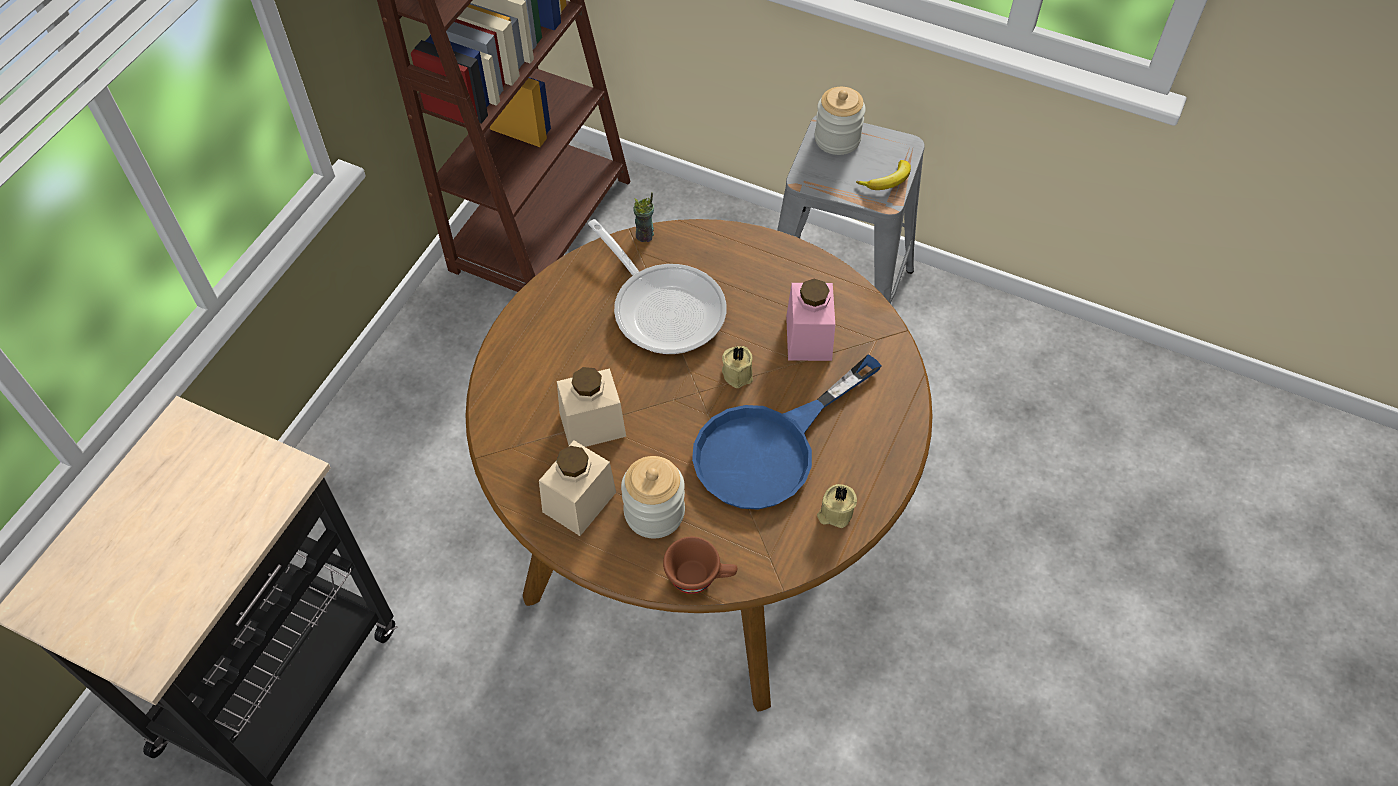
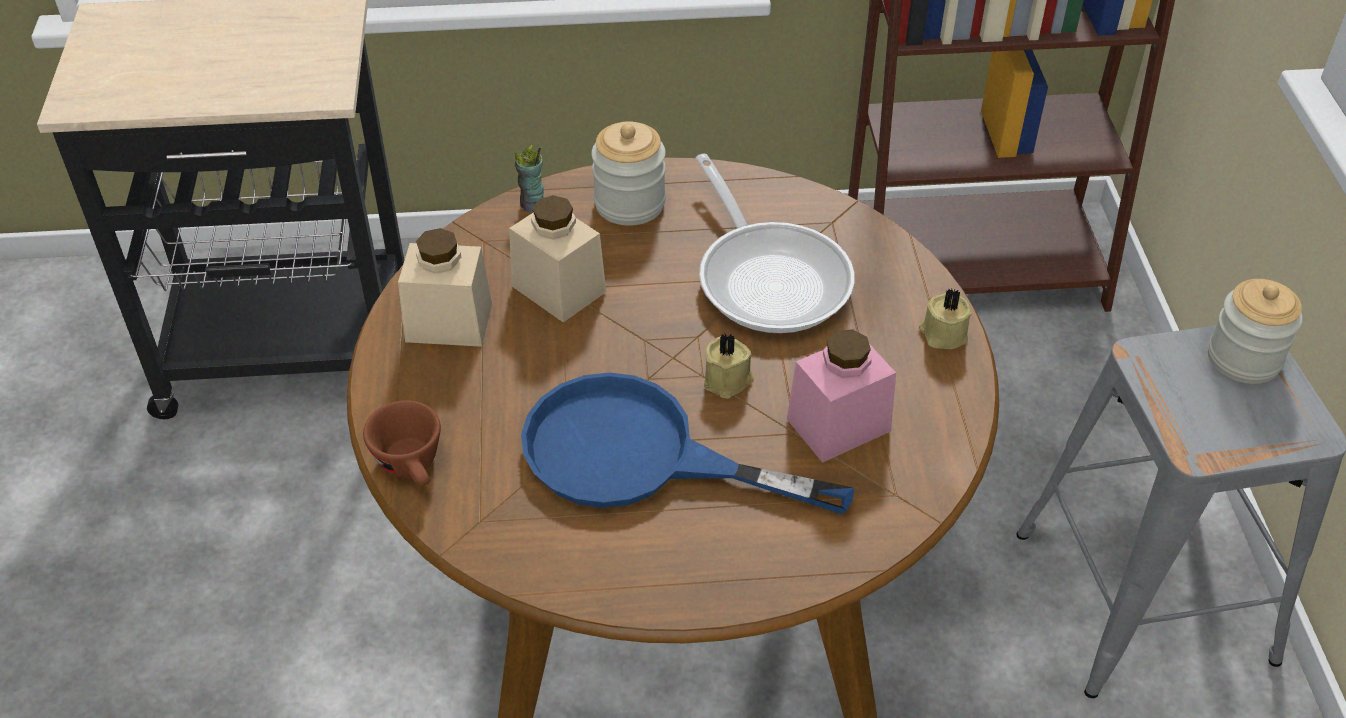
camera: 60 degrees right, 10 degrees down
(645, 235) = (859, 217): cup -> cup (532, 205)
(654, 512) = (475, 390): jar -> jar (629, 203)
(664, 307) = (769, 276): frying pan -> frying pan turned 45 degrees counterclockwise
(835, 513) = (587, 561): beige candle -> beige candle (942, 334)
(887, 181) = (1229, 440): banana -> none

